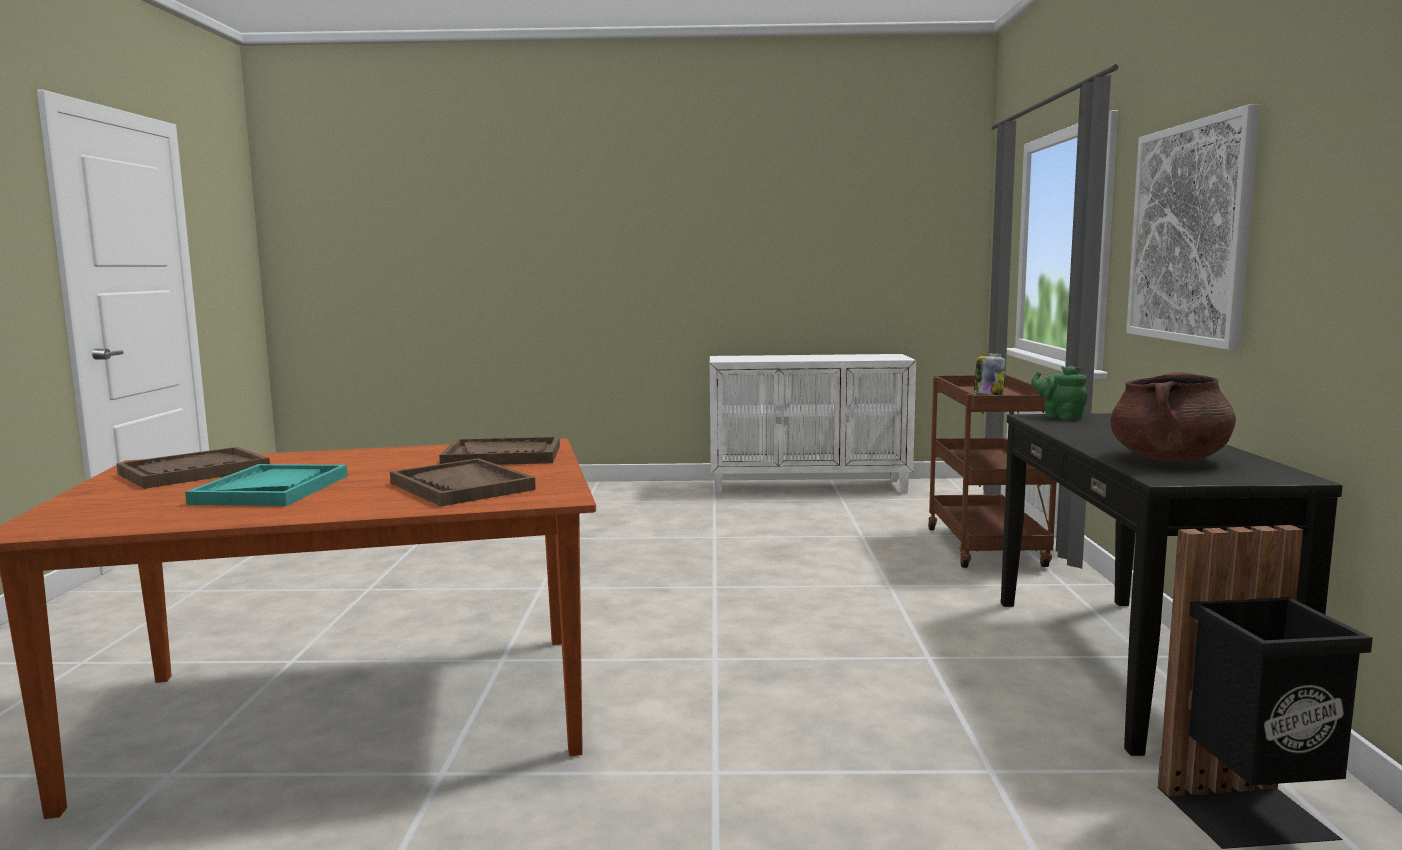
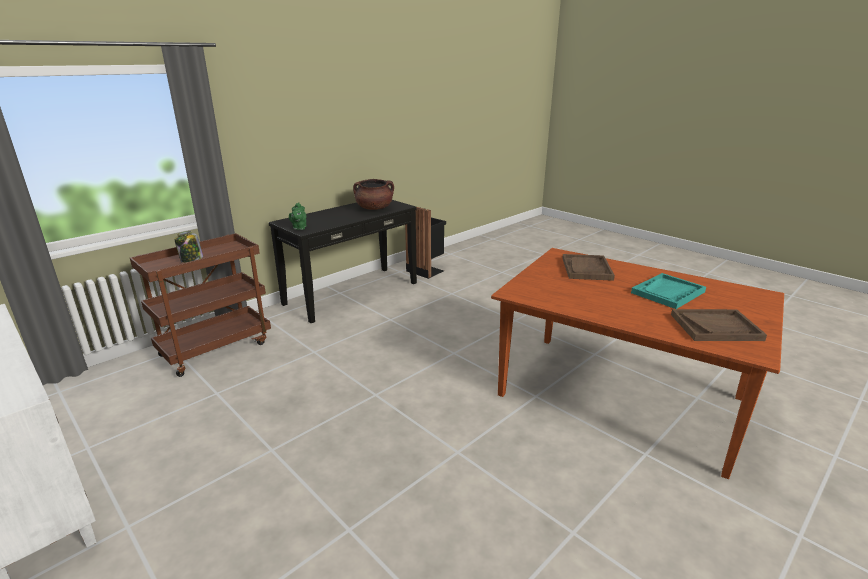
camera: 135 degrees left, 15 degrees up
(503, 455) = (545, 287): brown tray -> none
(1189, 233) = (280, 134): picture -> none

